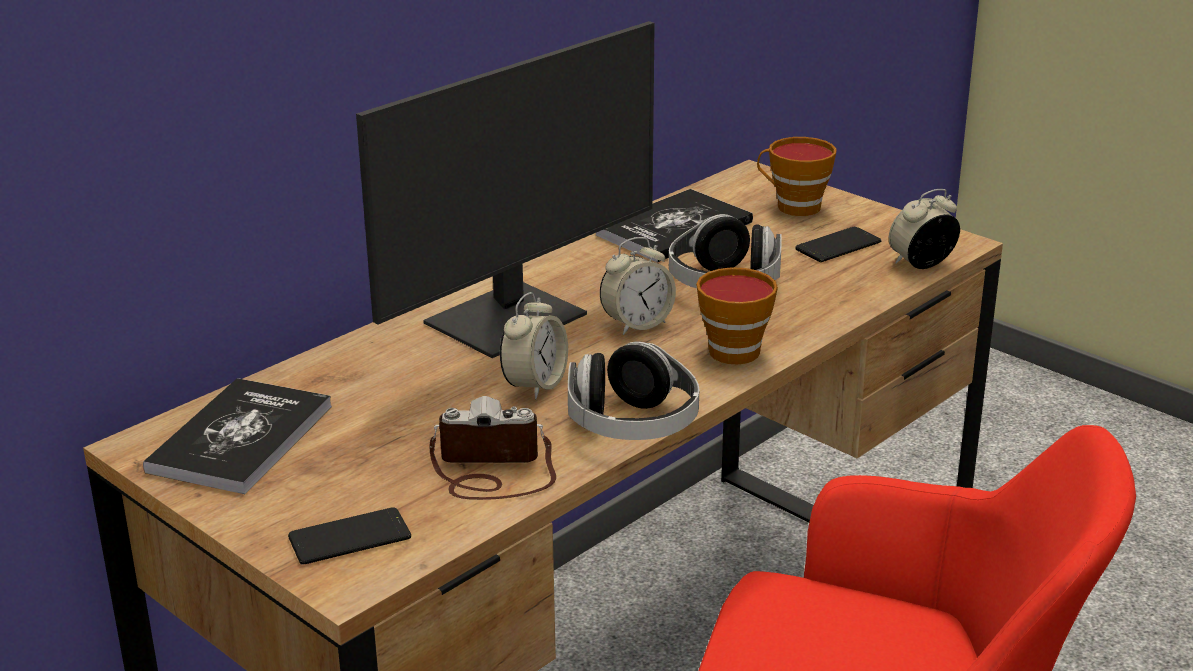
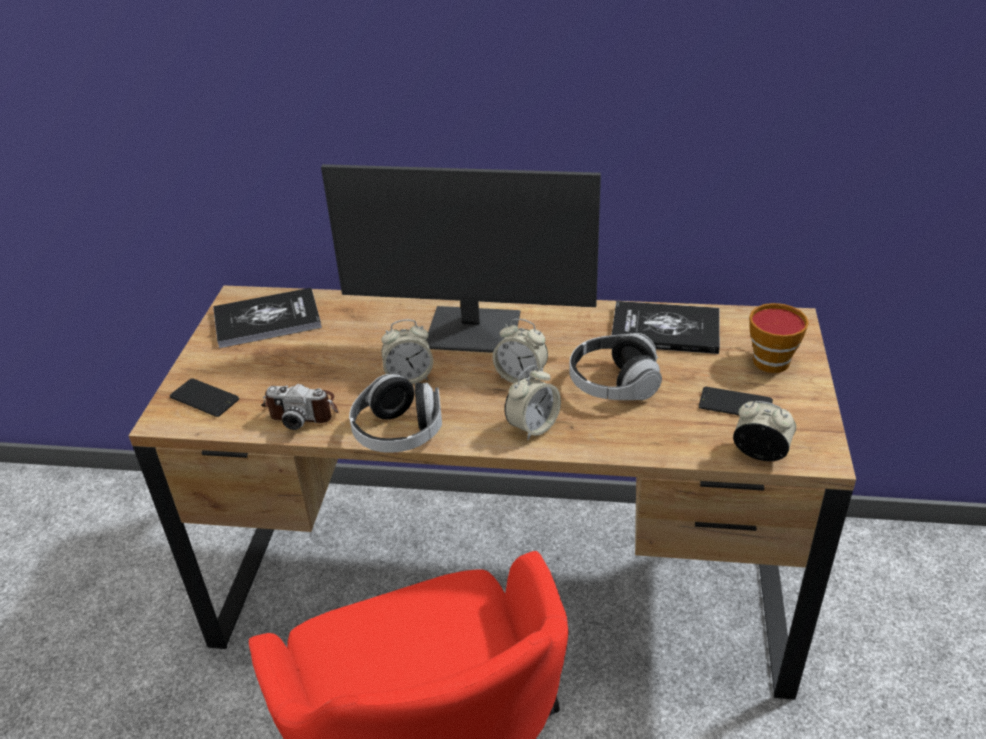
camera: 55 degrees right, 10 degrees up
(492, 472) = (303, 410): camera -> camera turned 135 degrees clockwise
(732, 348) = (533, 426): cup -> alarm clock

